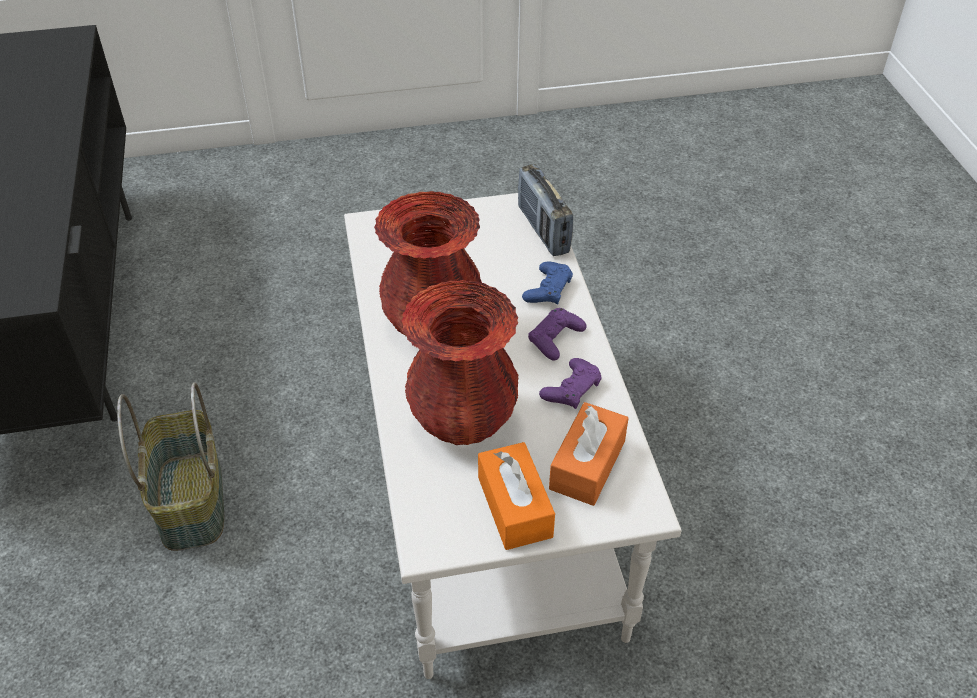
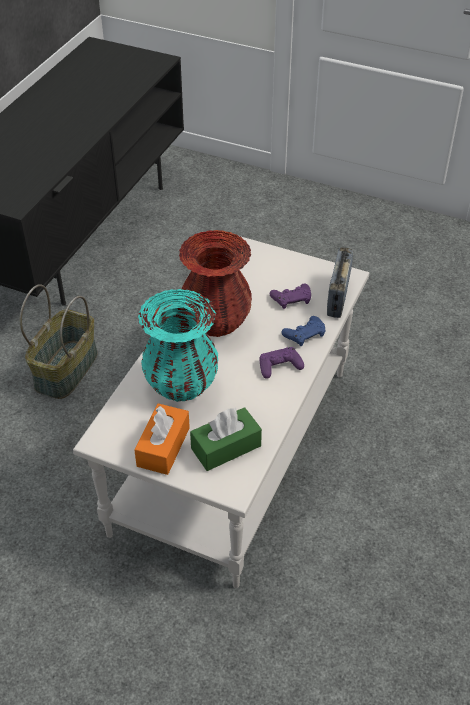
camera: 35 degrees right, 0 degrees up
(462, 419) = (181, 384): red vase -> turquoise vase
(571, 389) = (259, 400): purple game controller -> purple game controller (291, 299)
(587, 465) = (226, 447): orange tissue box -> green tissue box

